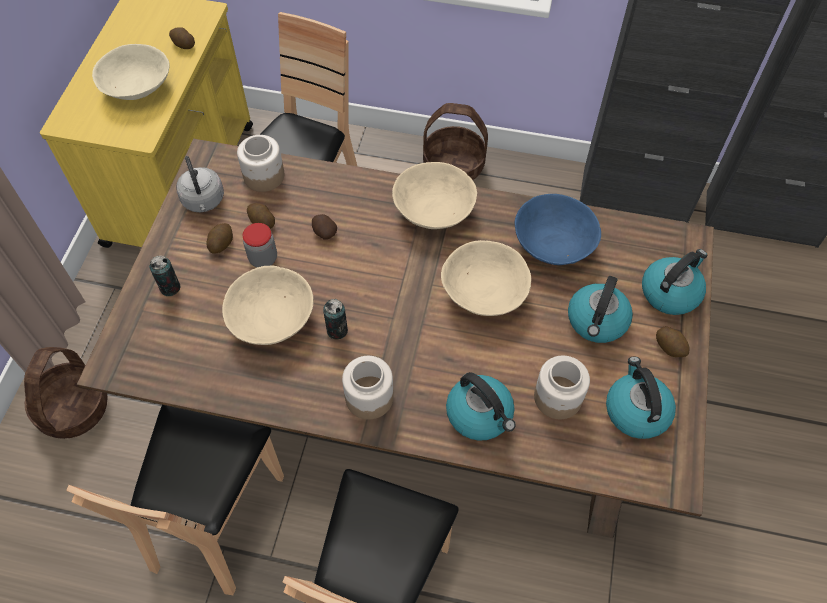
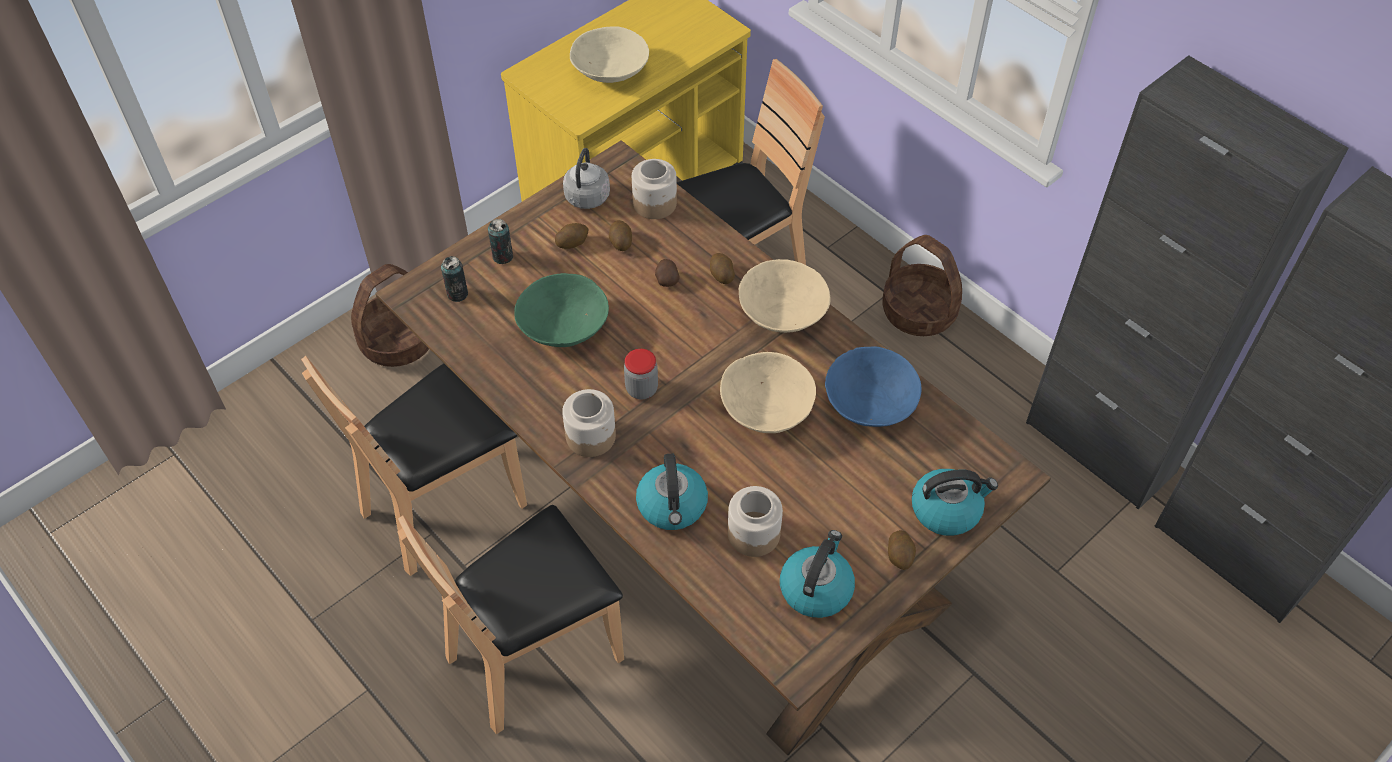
camera: 35 degrees right, 5 degrees down
(183, 45) = (680, 51): potato -> potato (721, 275)
(263, 259) = (597, 274): jar -> jar (641, 389)
(272, 318) = (564, 326): beige bowl -> green bowl
(337, 330) = (609, 367): can -> can (457, 294)
(597, 321) = (849, 493): kettle -> none

